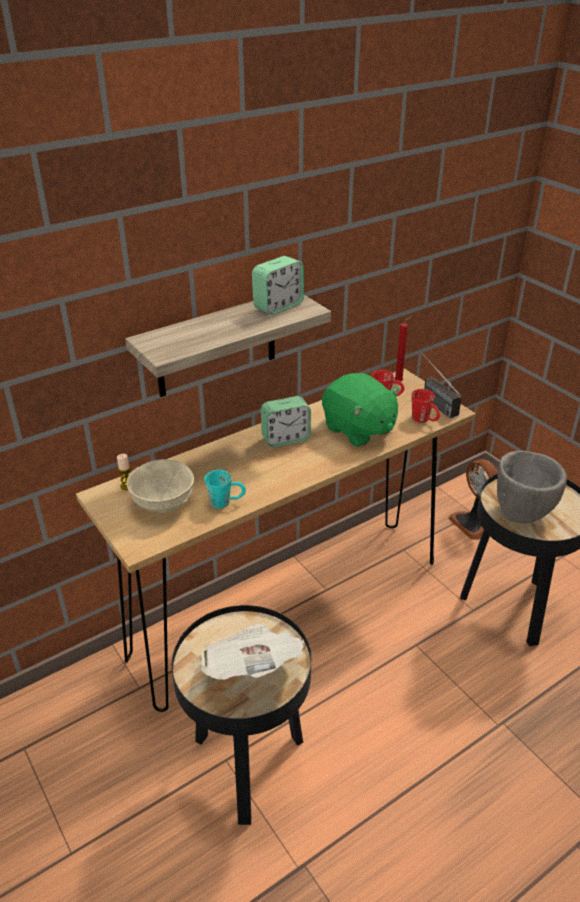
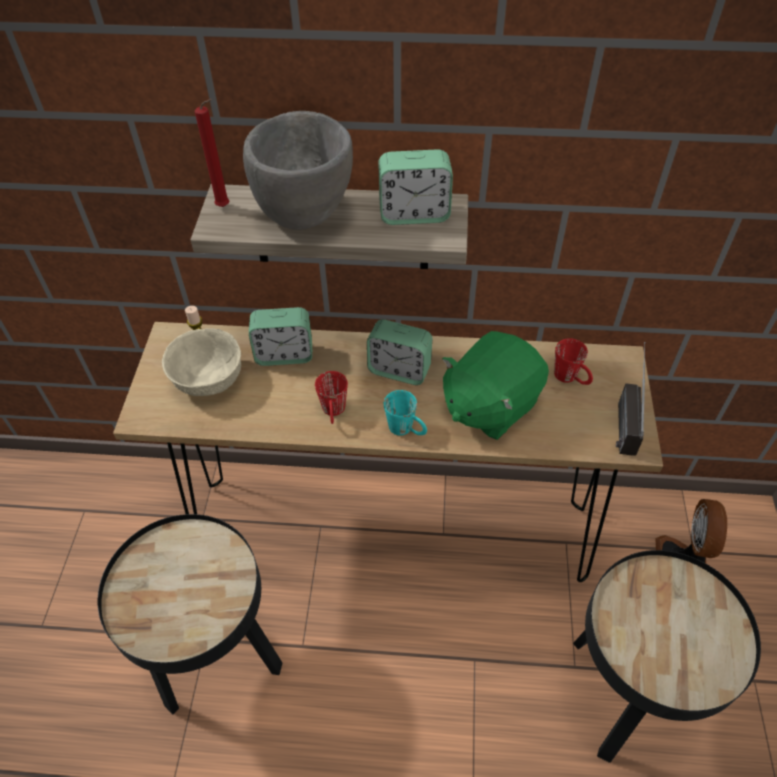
camera: 40 degrees right, 15 degrees up
(200, 465) = (284, 354): none -> alarm clock
(226, 502) = (262, 415): turquoise mug -> turquoise mug (407, 430)
(252, 668) = (182, 600): newspaper -> none
(358, 429) = (489, 404): green plush toy -> green plush toy turned 45 degrees clockwise
(399, 382) = (613, 364): red candle -> red candle (225, 207)
(424, 420) = (583, 437): red mug -> red mug (334, 413)
(522, 512) = (645, 623): grey bowl -> grey bowl (305, 215)

